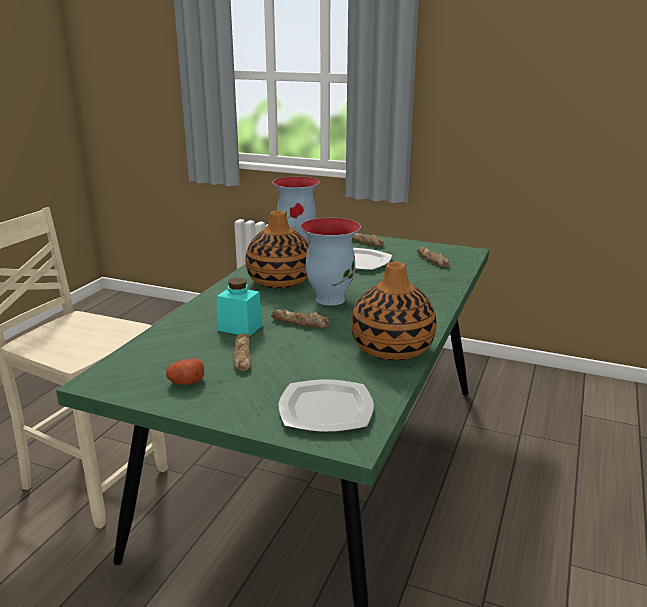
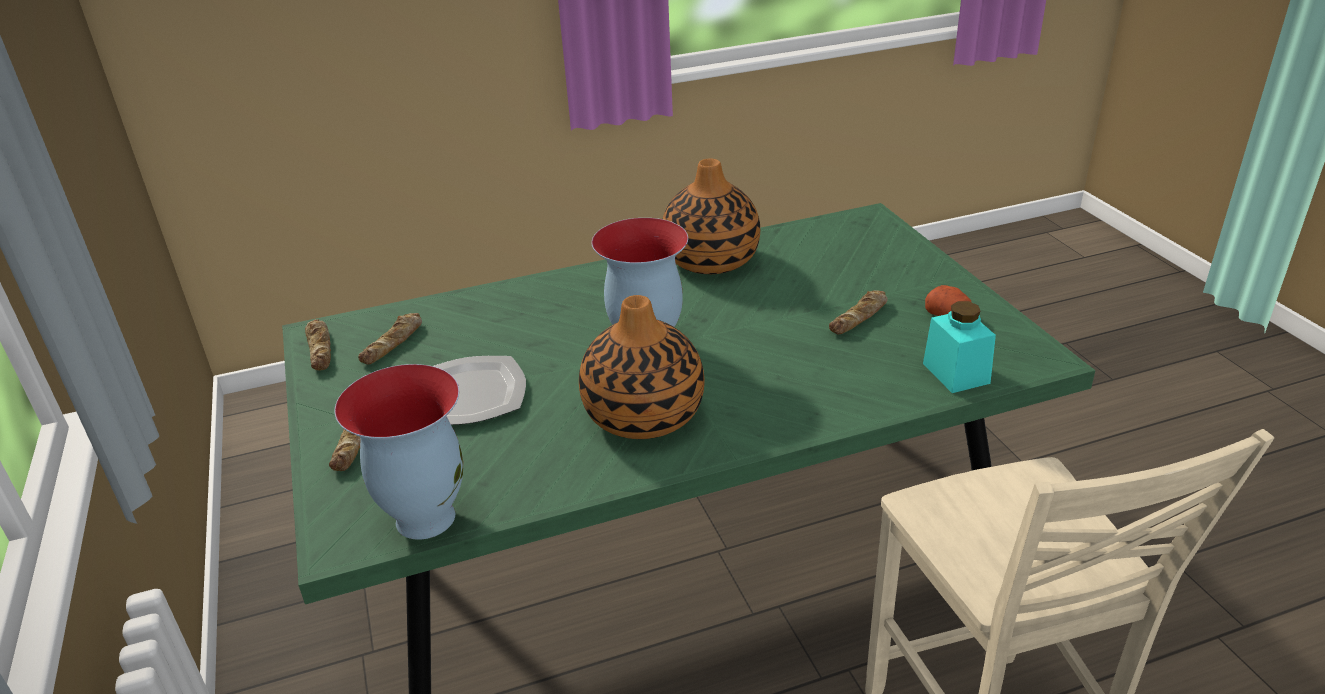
camera: 130 degrees left, 10 degrees up
(240, 327) = (813, 356): turquoise jar -> turquoise jar (956, 373)
(300, 323) = (740, 328): bread -> bread (320, 349)
(327, 408) = (853, 242): plate -> none

